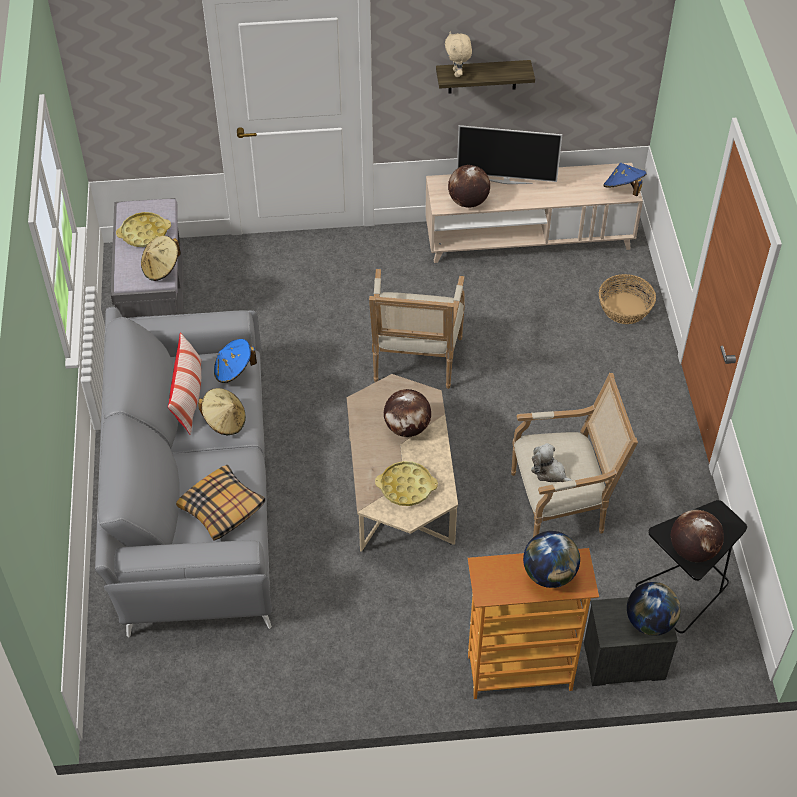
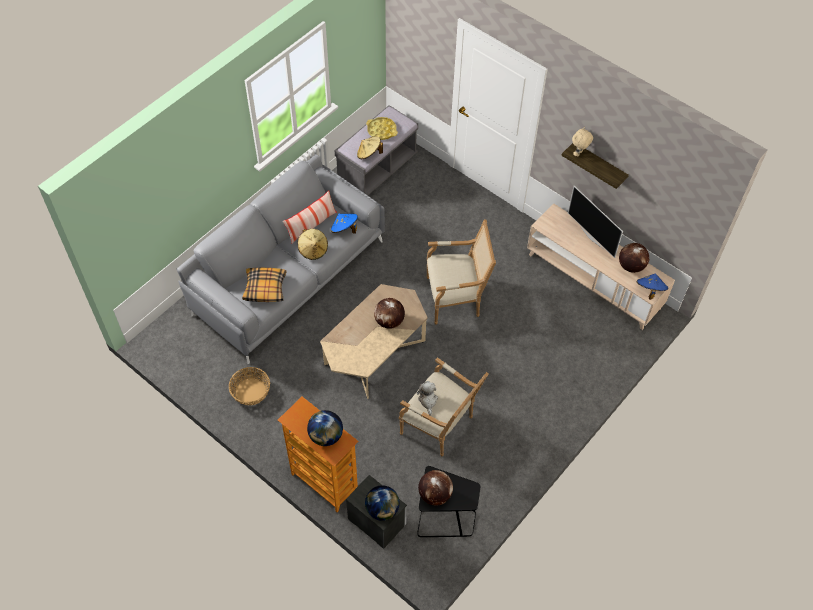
camera: 45 degrees right, 5 degrees up
(406, 487) = (354, 348): yellow tray -> none
(414, 364) = (456, 298): armchair -> armchair turned 150 degrees counterclockwise
(468, 202) = (557, 233): globe -> globe (631, 266)
(624, 308) = (597, 358): basket -> basket (250, 391)

